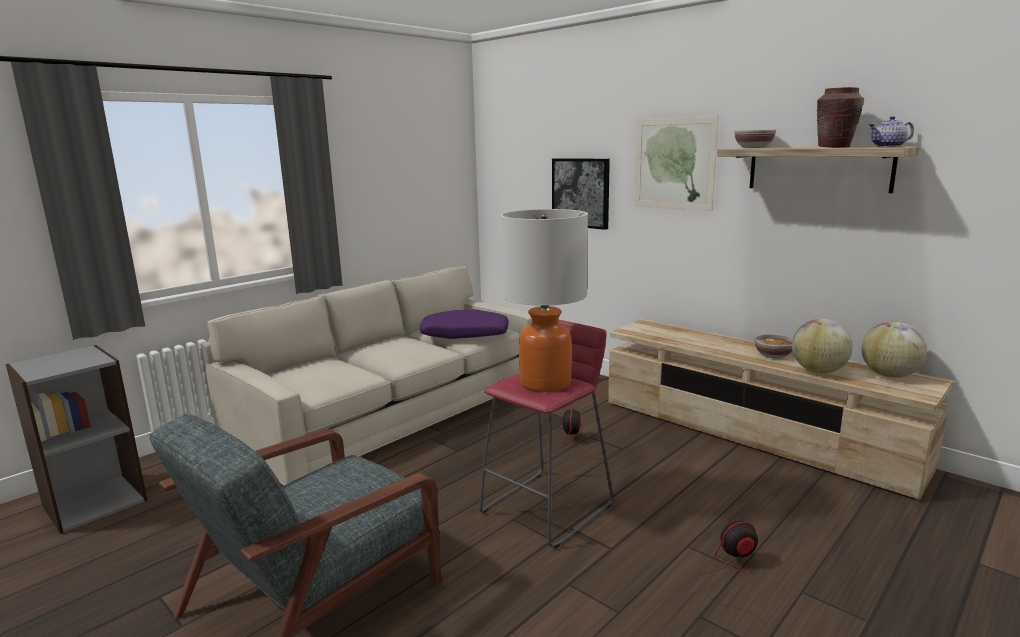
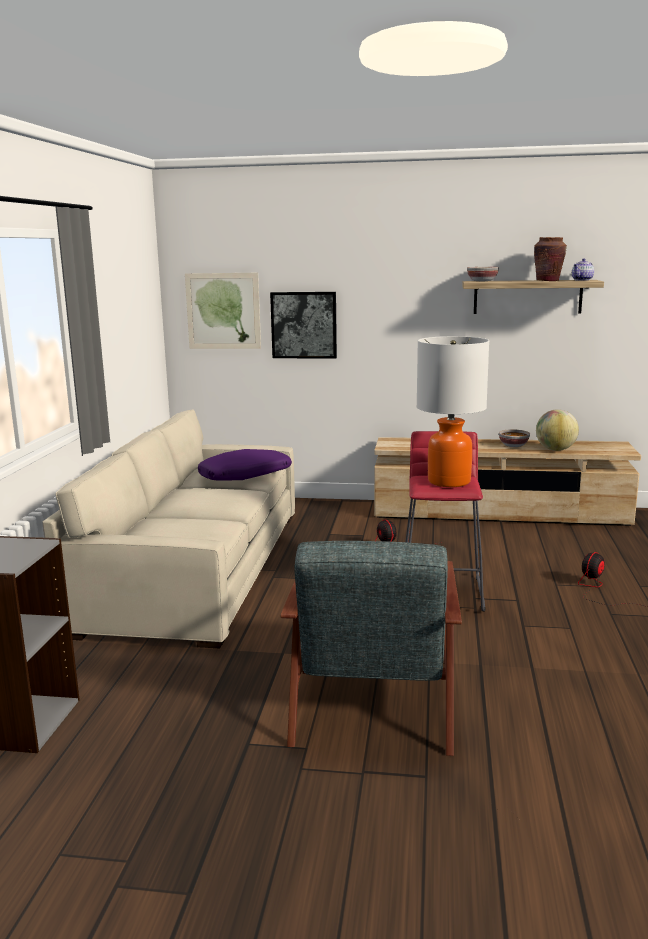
camera: 35 degrees left, 0 degrees up
(674, 164) = (403, 295): picture -> picture (223, 311)
(889, 375) = (595, 445): globe -> none

